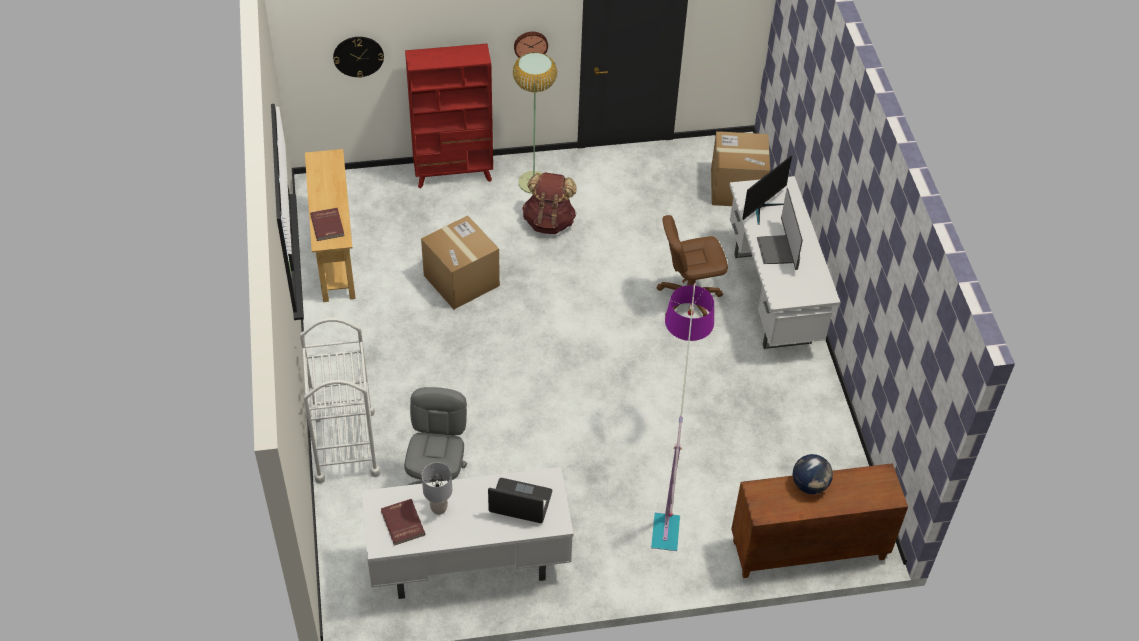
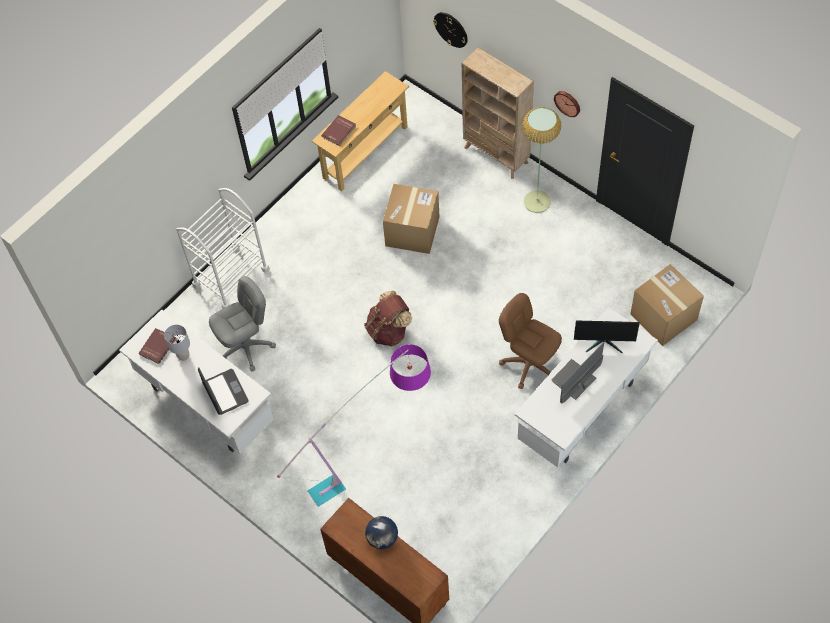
camera: 55 degrees right, 10 degrees up
(454, 174) = (496, 155): red bookcase -> beige bookcase
(549, 221) = (512, 237): brown backpack -> brown backpack (389, 330)

